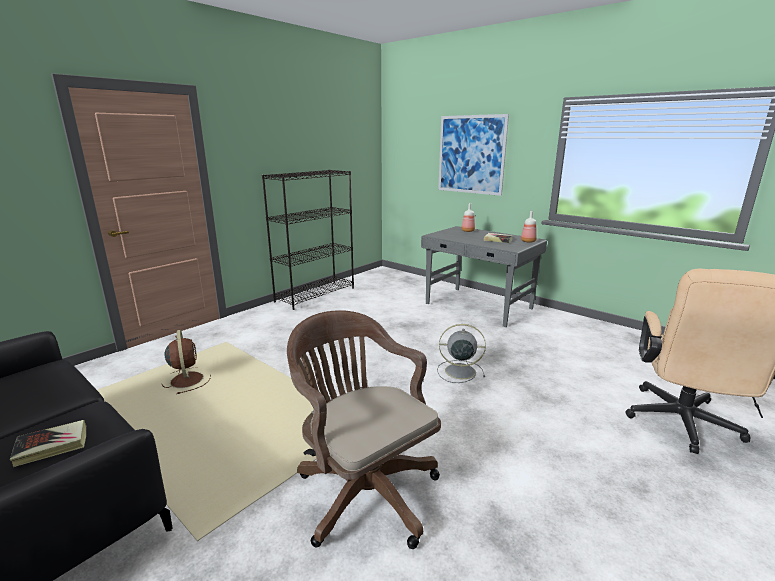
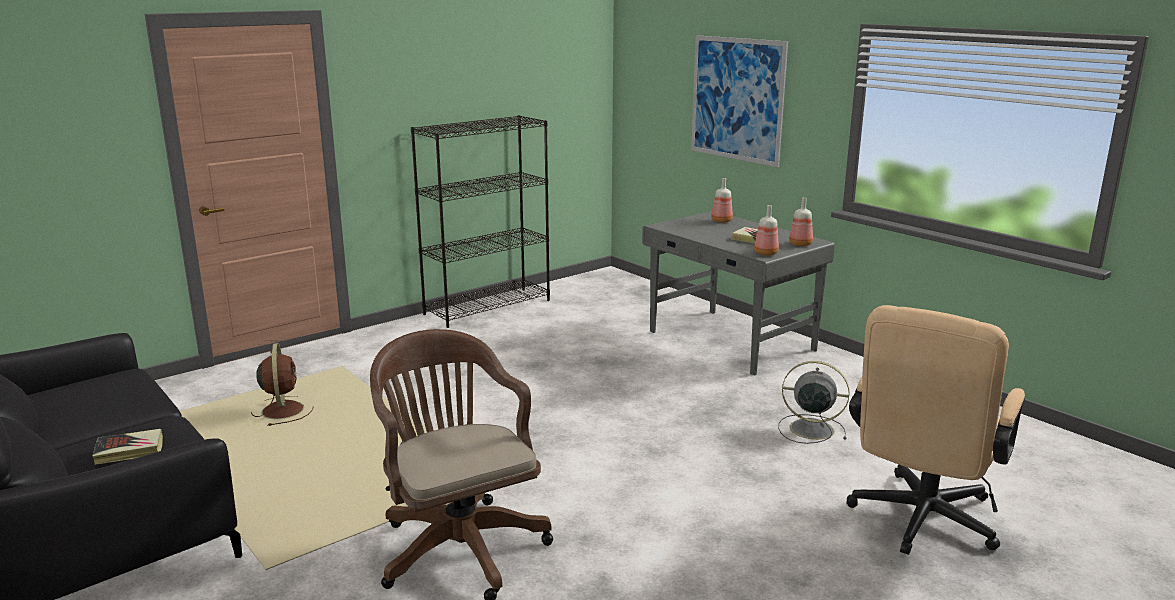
camera: 10 degrees right, 0 degrees up
(458, 371) = (646, 429): grey fan -> grey fan (809, 429)
(512, 247) = (765, 253): none -> bottle

